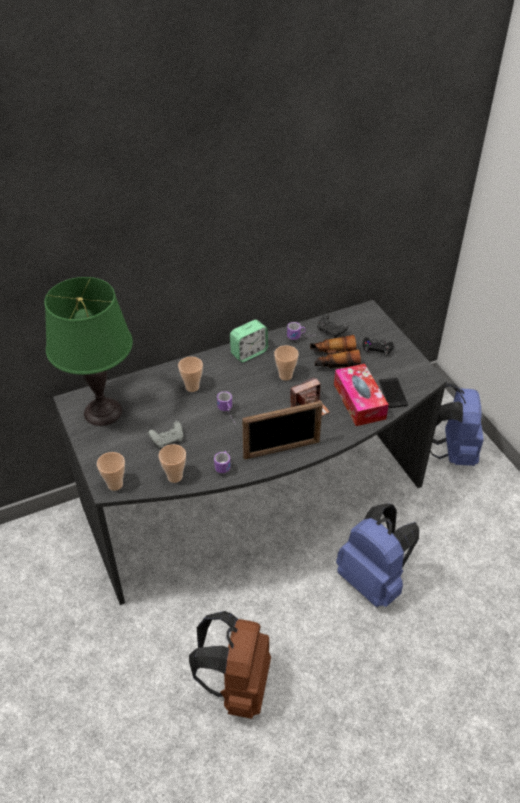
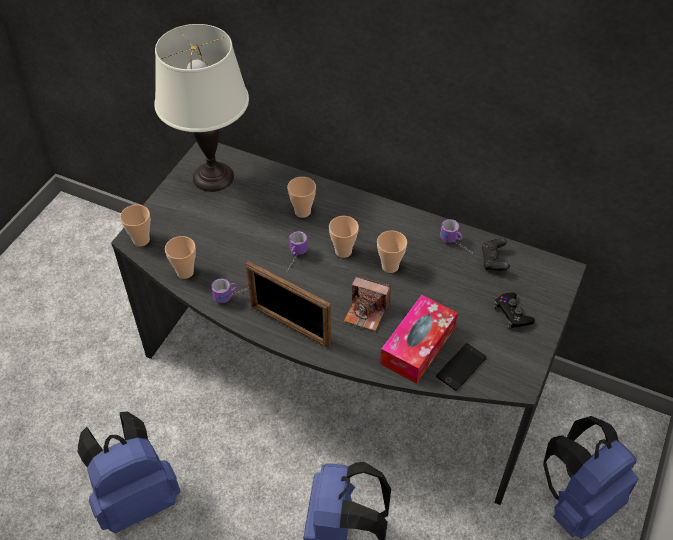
camera: 50 degrees right, 5 degrees up
(103, 412) = (213, 177): green table lamp -> white table lamp
(167, 440) = (223, 239): grey game controller -> none
(237, 685) = (136, 498): brown backpack -> blue backpack
(249, 353) = (390, 220): alarm clock -> none
(249, 389) = (343, 251): none -> cup
(333, 359) = (455, 288): binoculars -> none

